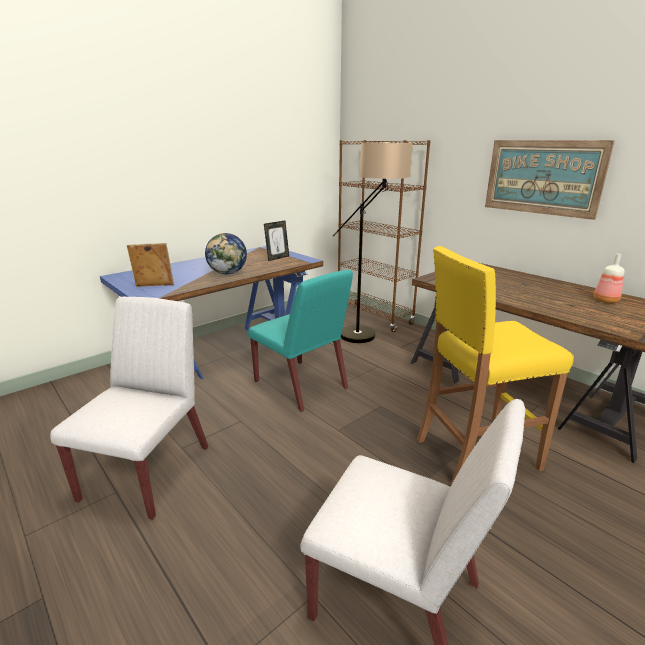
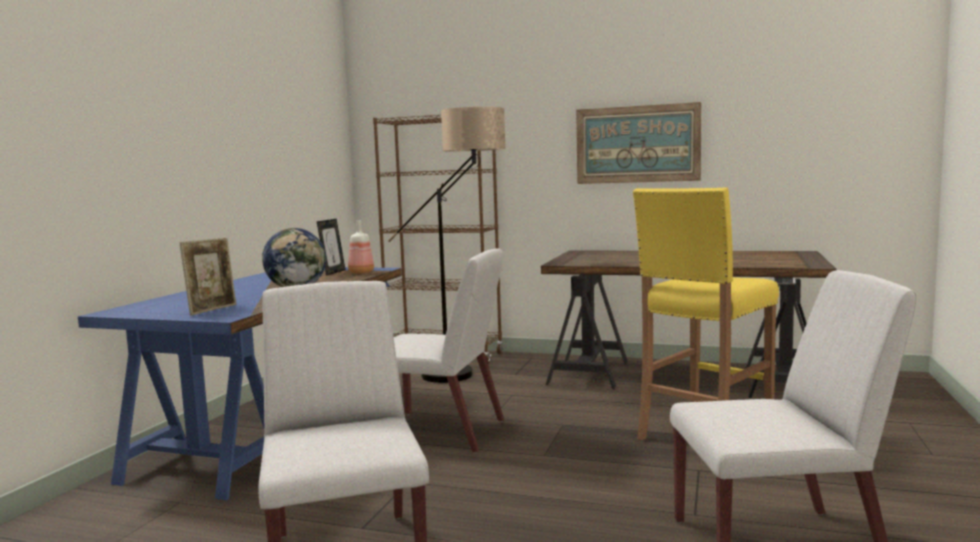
camera: 30 degrees left, 15 degrees down
(154, 286) = (212, 310): picture frame -> picture frame turned 150 degrees clockwise
(301, 385) = (441, 432): turquoise chair -> white chair
(605, 301) = (741, 255): bottle -> bottle (360, 273)

